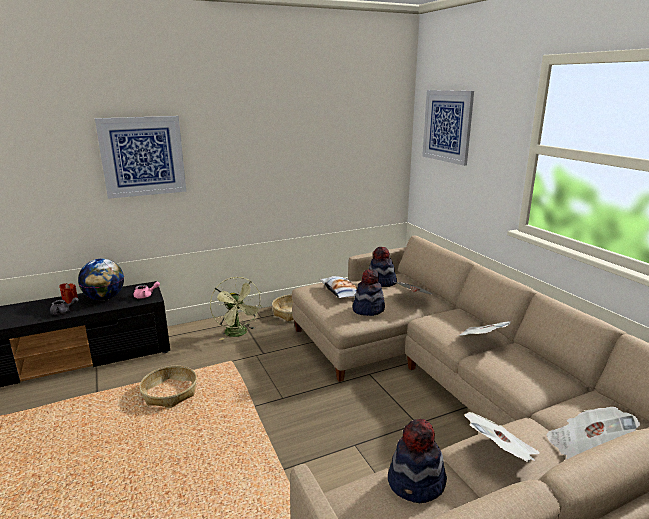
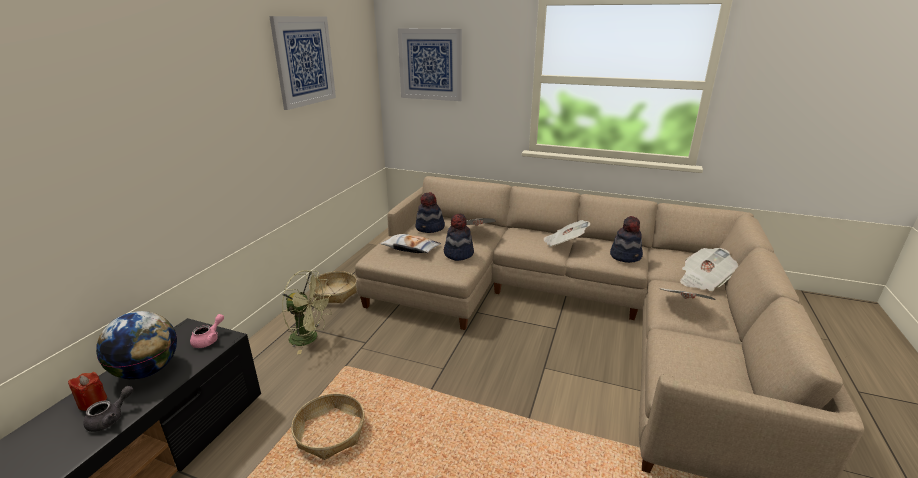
camera: 45 degrees left, 5 degrees up
(143, 156) = (132, 141): picture -> picture (304, 61)
(416, 483) = (685, 349): hat -> hat (626, 256)

